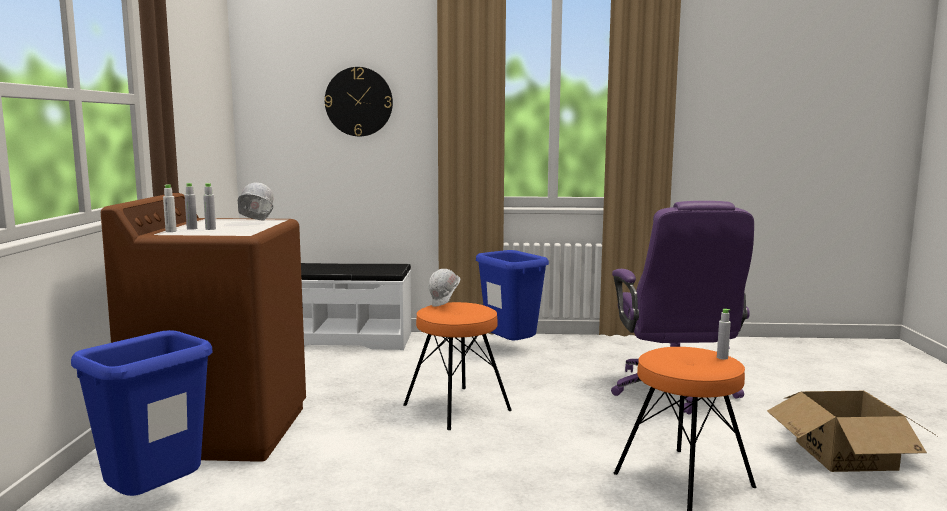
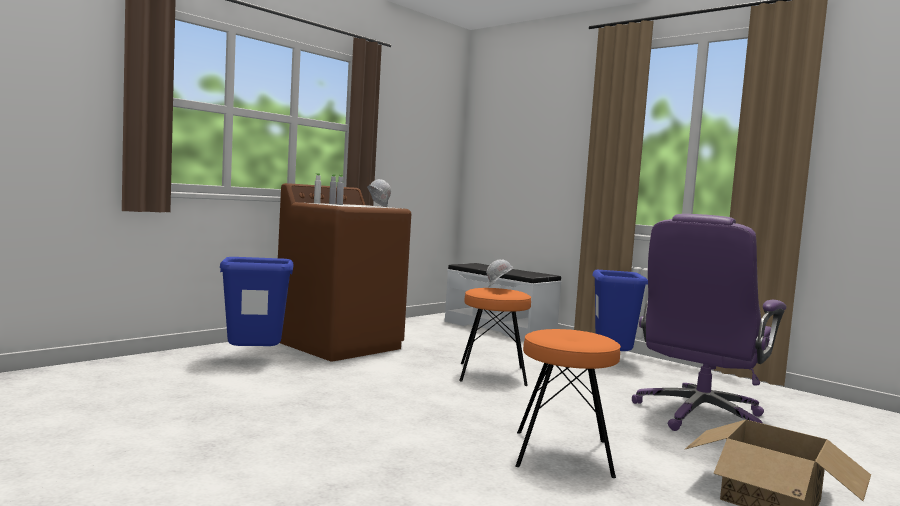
camera: 40 degrees right, 5 degrees down
(359, 102) = (539, 140): wall clock -> none
(722, 357) = (600, 342): grey bottle -> none

